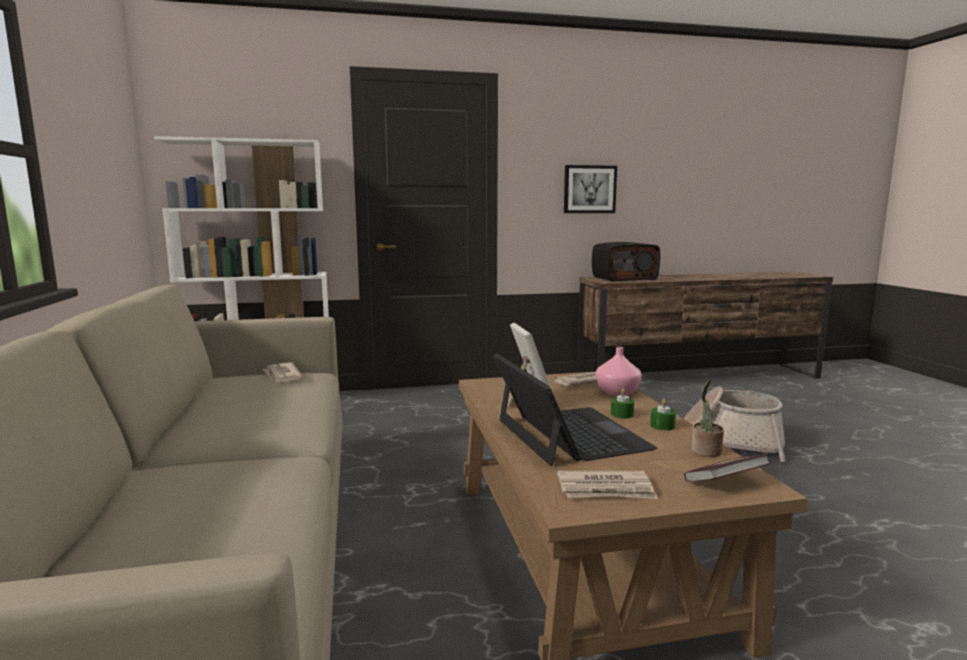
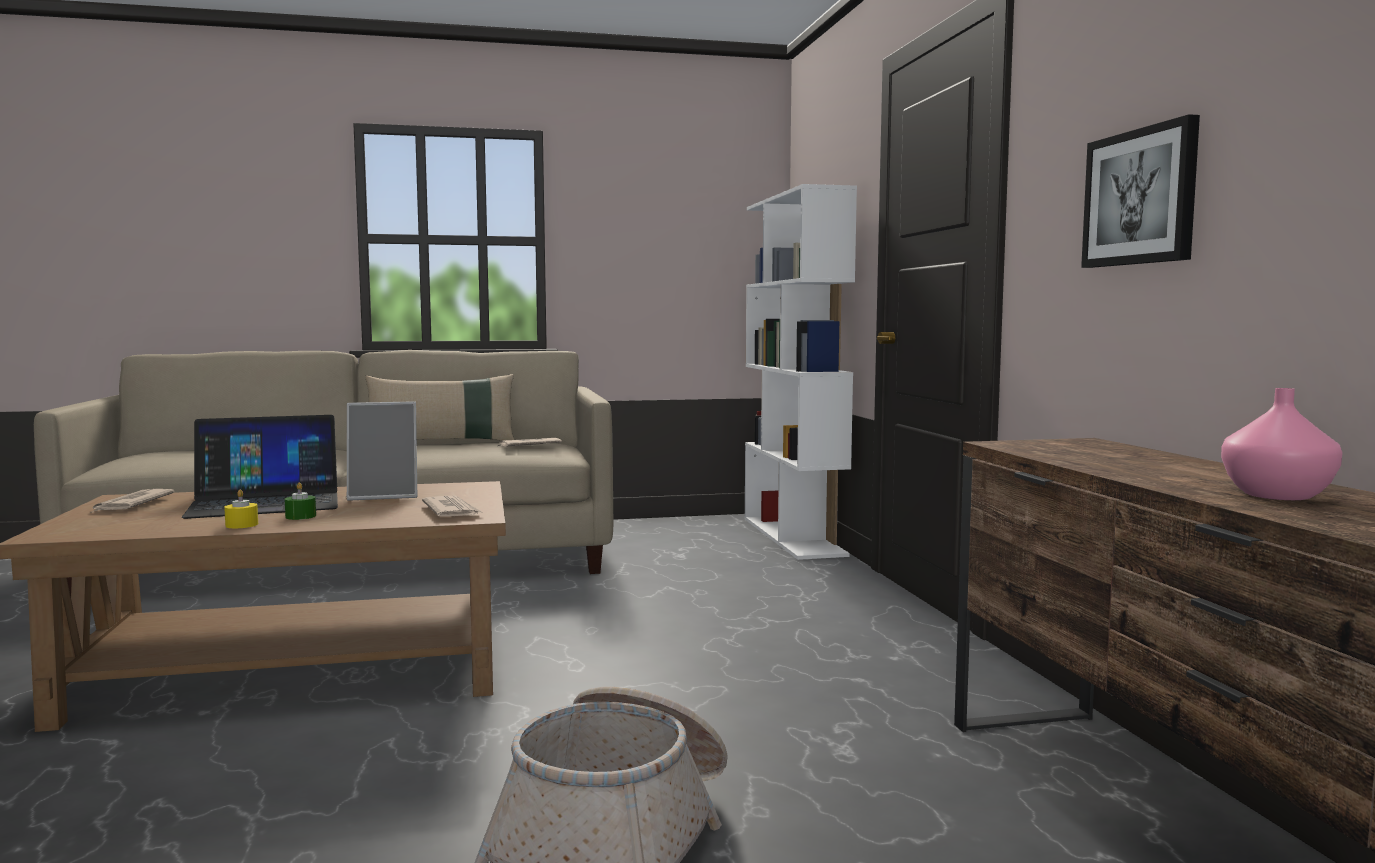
camera: 90 degrees right, 5 degrees down
(198, 410) = (443, 443): none -> beige pillow
(617, 393) = (385, 519): pink vase -> pink vase (1275, 495)
(624, 278) = (1100, 452): radio -> none
(662, 426) = (242, 525): green candle -> yellow candle
(705, 452) = (147, 530): potted plant -> none
(725, 483) = (74, 528): book -> none

